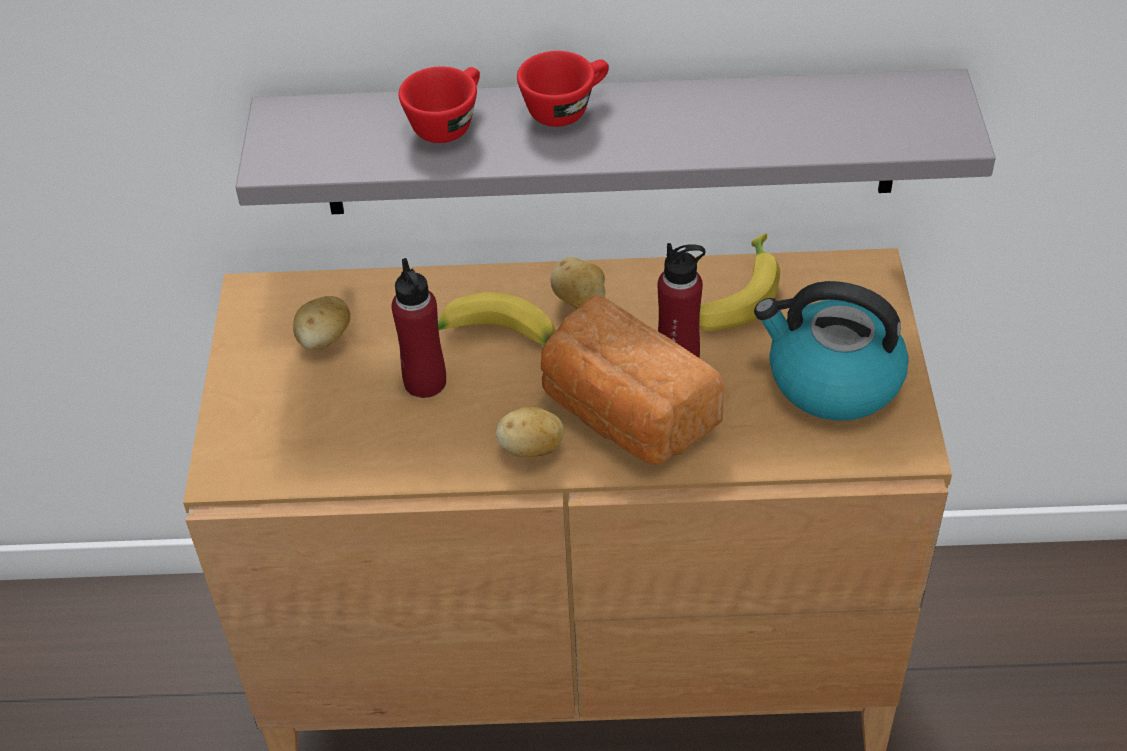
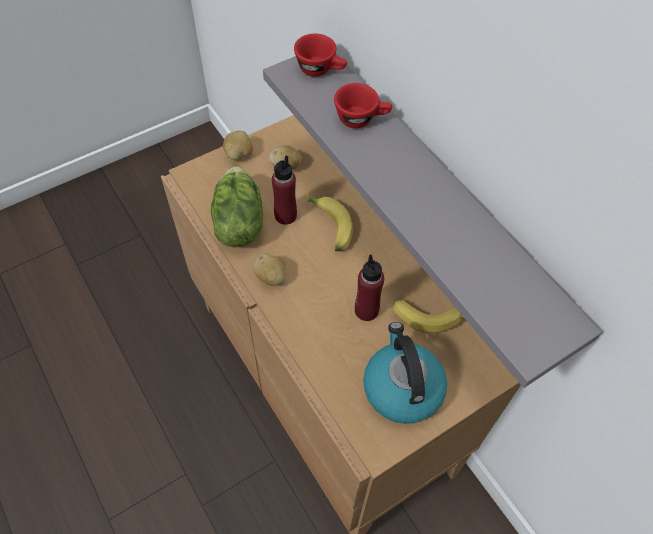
camera: 55 degrees right, 10 degrees up
(387, 449) = (238, 222): none -> lettuce
(566, 108) = (409, 158): red cup -> red cup (321, 69)
(580, 302) = (377, 249): potato -> potato (239, 154)
(624, 415) = (316, 304): bread -> none

